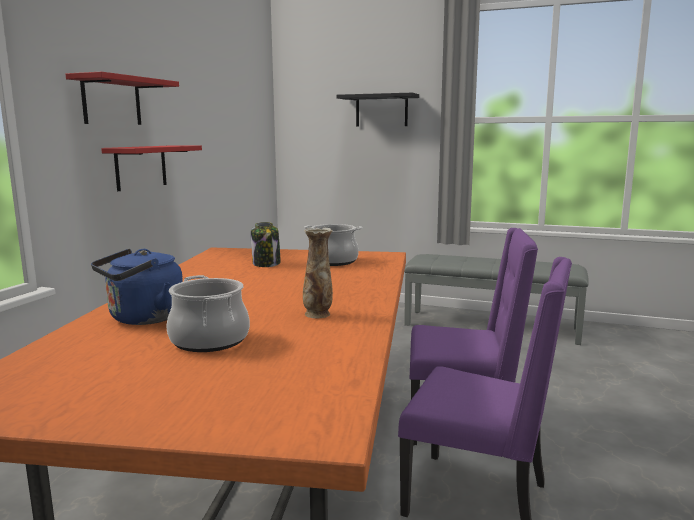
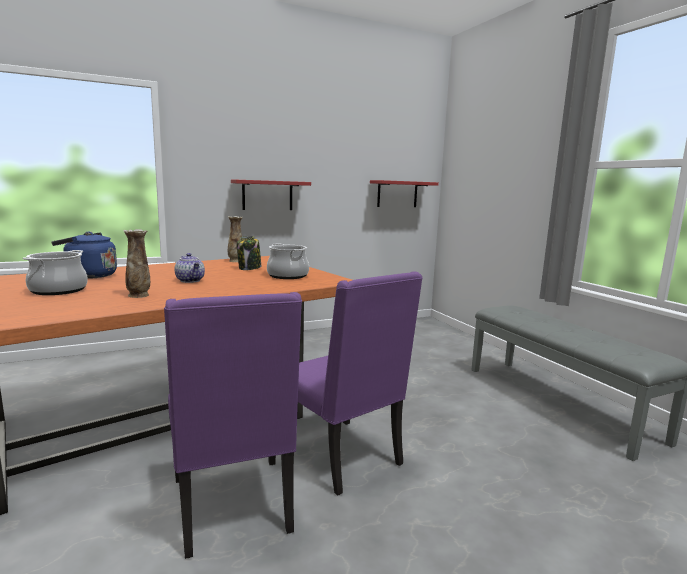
camera: 45 degrees right, 0 degrees up
(111, 101) = (244, 148): red shelf -> red shelf (397, 194)
(212, 261) = (236, 261): none -> vase
(282, 289) = (191, 280): none -> teapot
(381, 110) = (515, 157): black shelf -> none

